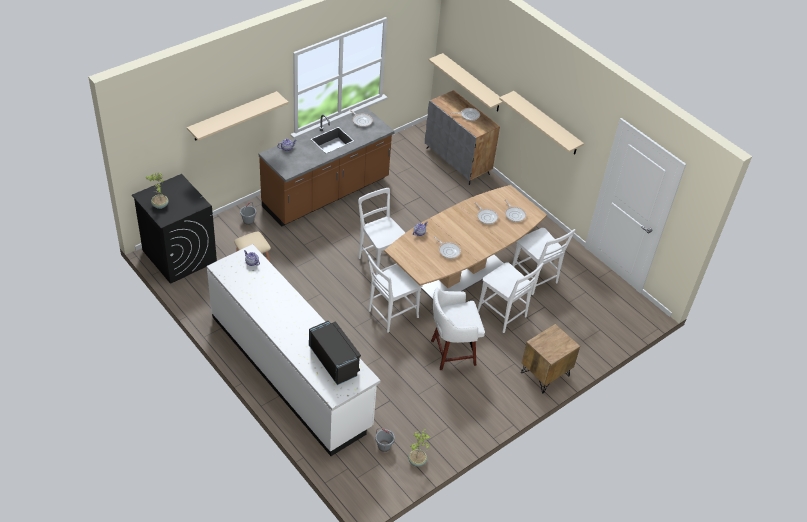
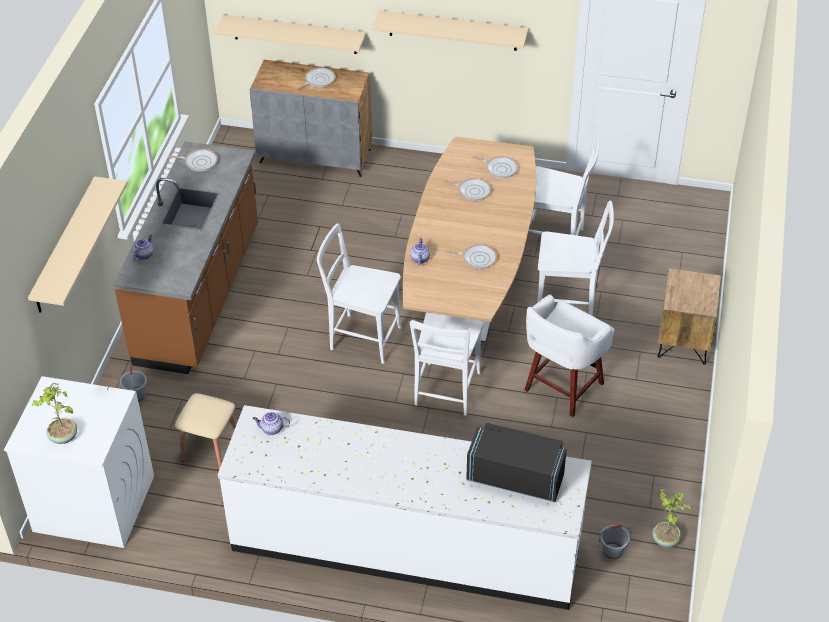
camera: 35 degrees left, 0 degrees up
(179, 256) = (93, 503): black washing machine -> white washing machine

